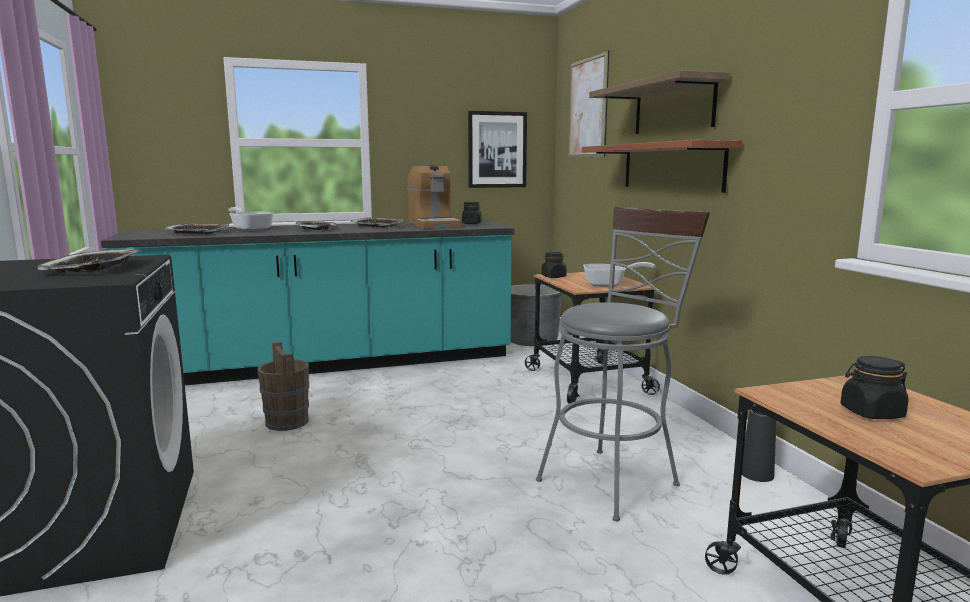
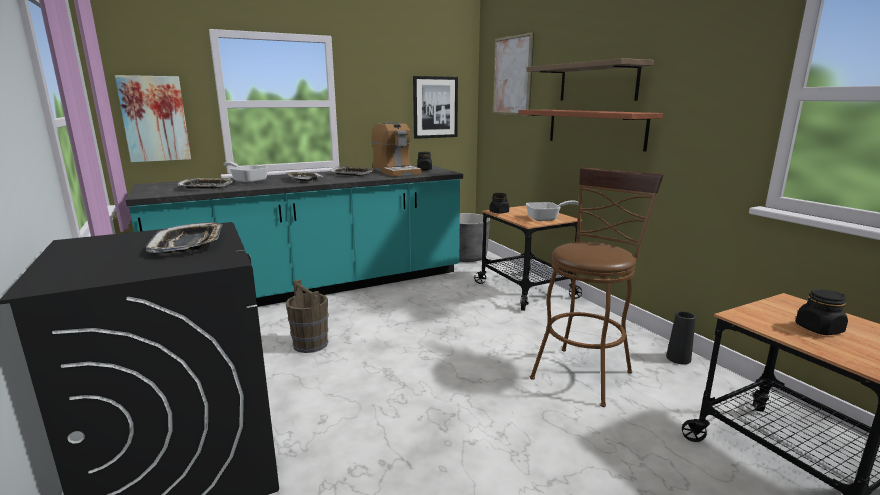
camera: 10 degrees left, 5 degrees up
(158, 157) = (155, 119): none -> picture
(614, 478) = (584, 371): grey stool -> brown stool

